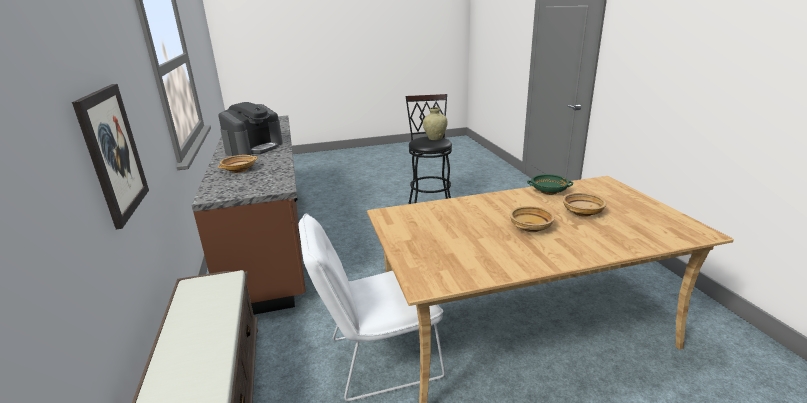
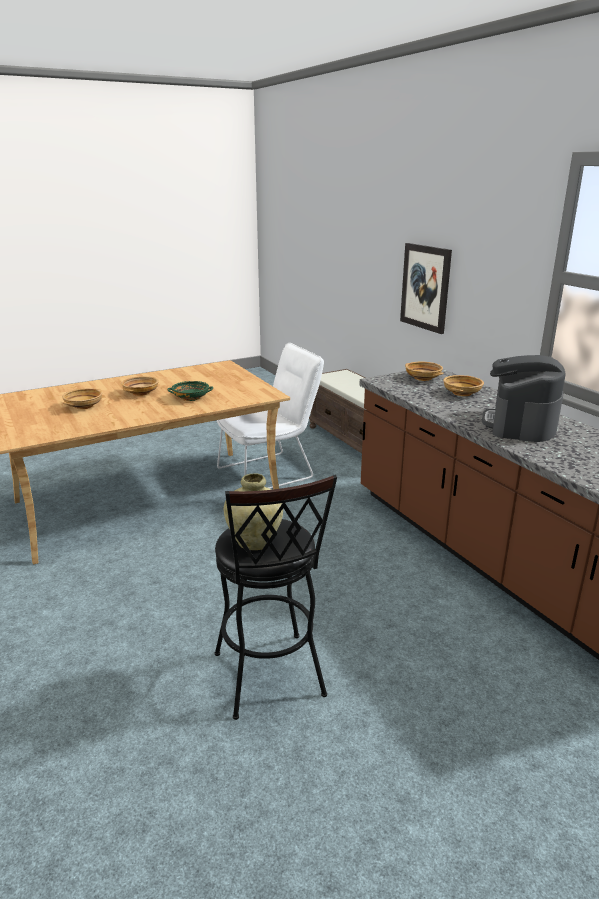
camera: 165 degrees right, 0 degrees up
(238, 187) = (423, 378): none -> beige bowl
(548, 191) = (98, 423): green bowl -> green bowl (191, 398)

